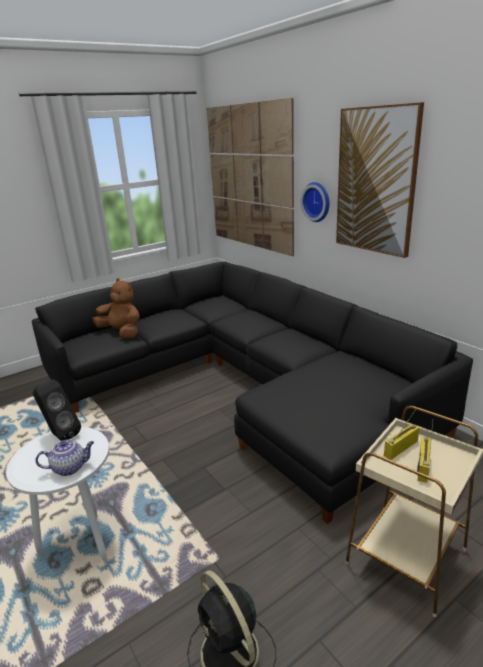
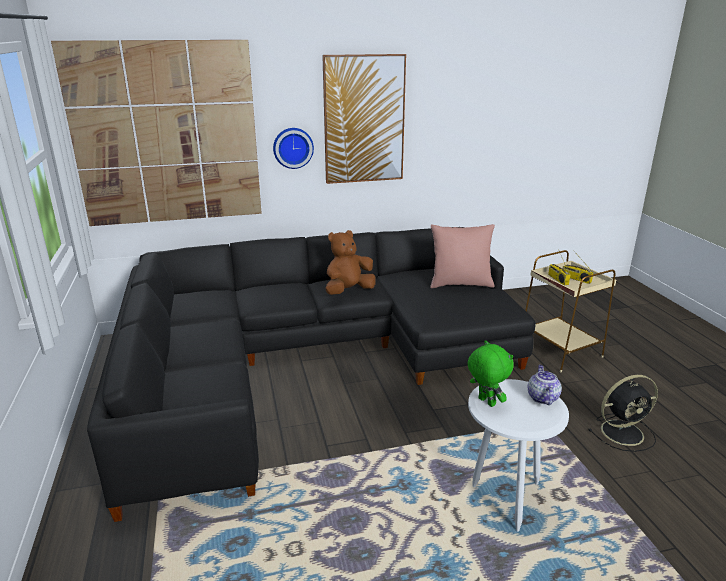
camera: 70 degrees left, 0 degrees up
(60, 435) = (485, 402): black speaker -> green plush toy
(122, 332) = (196, 374): brown plush toy -> brown plush toy (348, 291)
(357, 393) = (460, 284): none -> pink pillow

